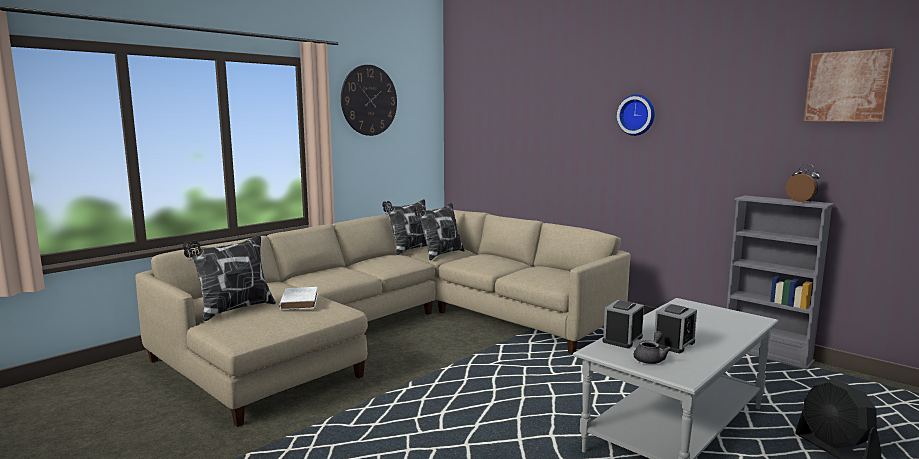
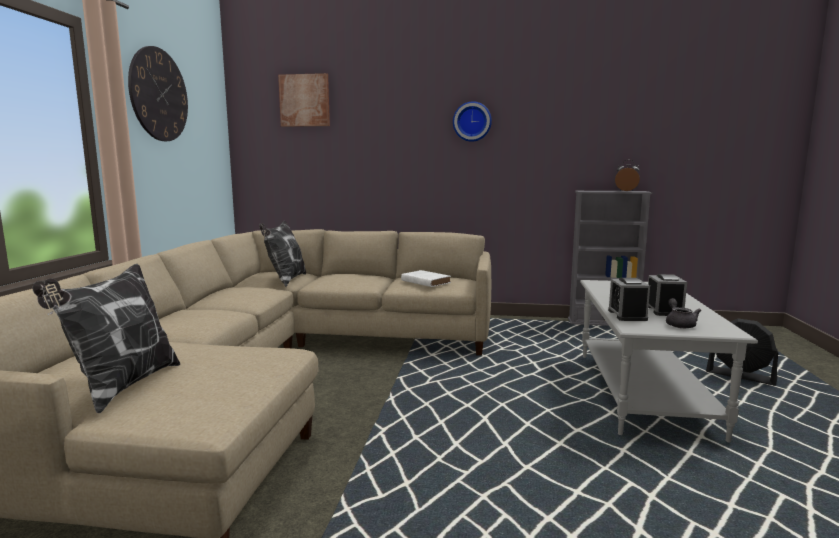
camera: 35 degrees left, 0 degrees up
(299, 301) = (213, 354): white book -> white book (425, 281)
(410, 249) = (243, 280): pillow -> none
(847, 86) = (651, 96): picture -> picture (304, 100)

